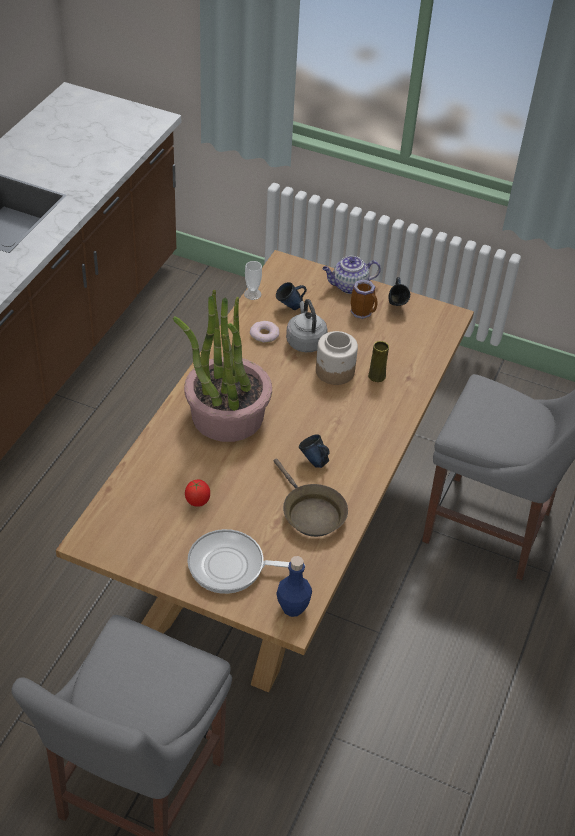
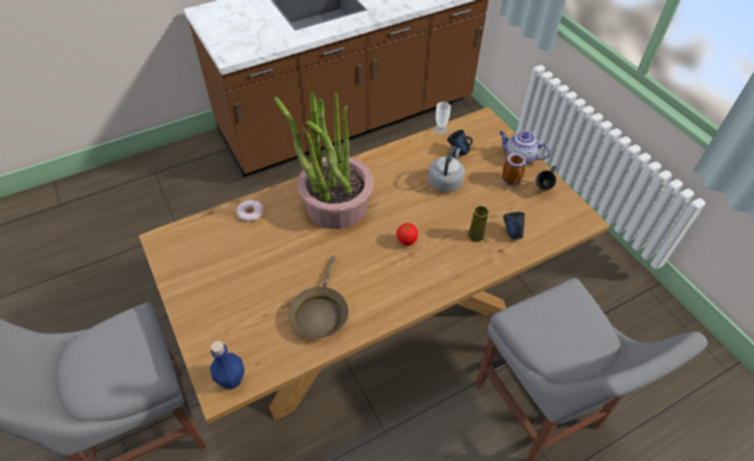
camera: 40 degrees right, 5 degrees up
(197, 502) = (253, 256): tomato -> tomato (406, 241)
(231, 566) = (225, 317): frying pan -> none
(264, 334) = (420, 161): donut -> donut (250, 212)
(314, 462) = (361, 275): blue mug -> blue mug (512, 233)
(335, 372) = (445, 215): jar -> none

